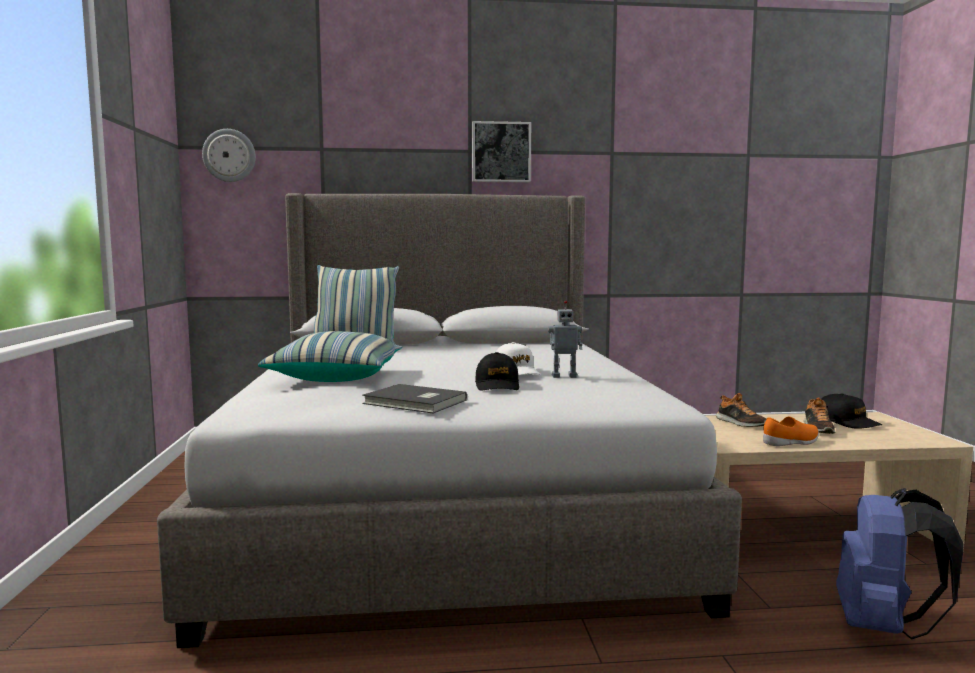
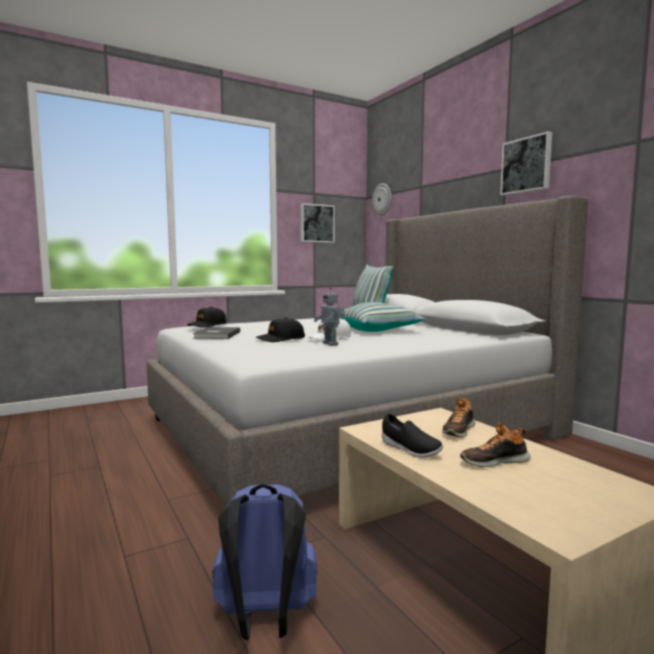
camera: 65 degrees right, 0 degrees up
(143, 186) = (316, 223): none -> picture
(336, 377) = (267, 324): pillow -> pillow (378, 330)
(791, 443) = (409, 450): orange shoe -> black shoe
(847, 422) = (566, 476): black cap -> black cap (207, 325)

